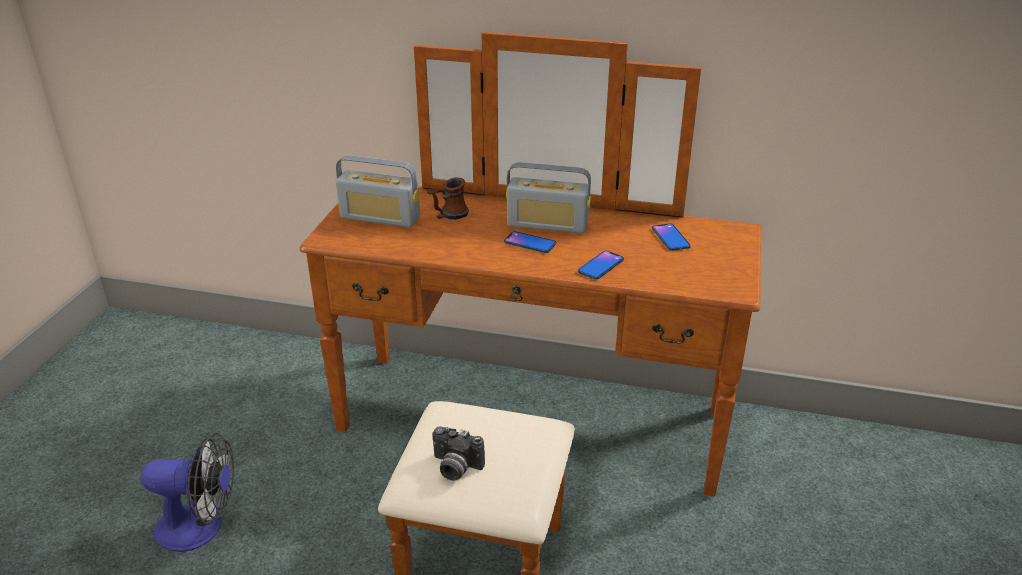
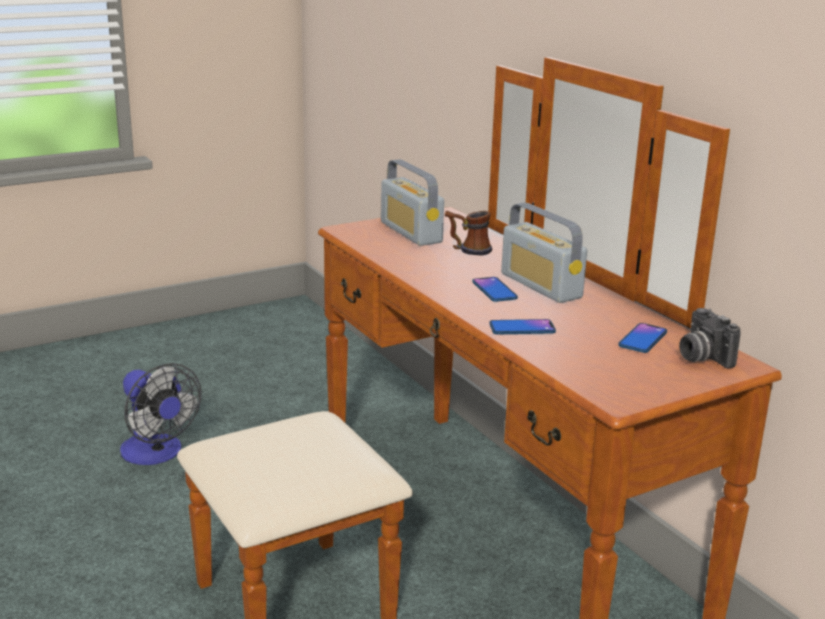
camera: 45 degrees right, 10 degrees down
(455, 468) = (252, 451): camera -> camera (701, 357)

